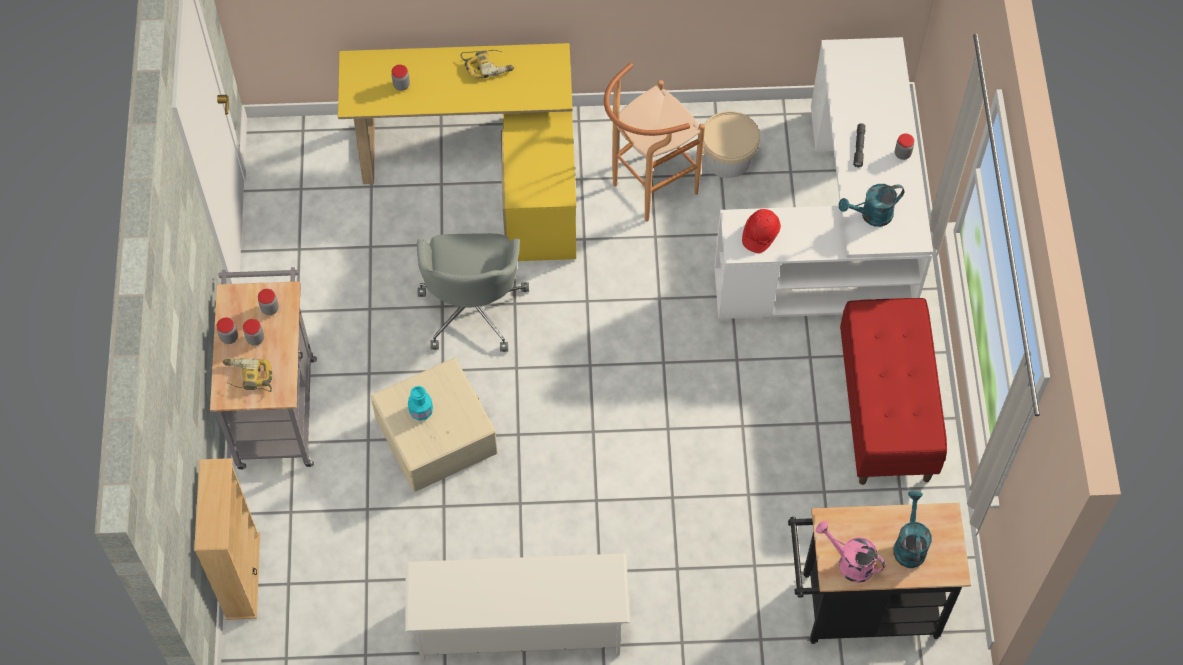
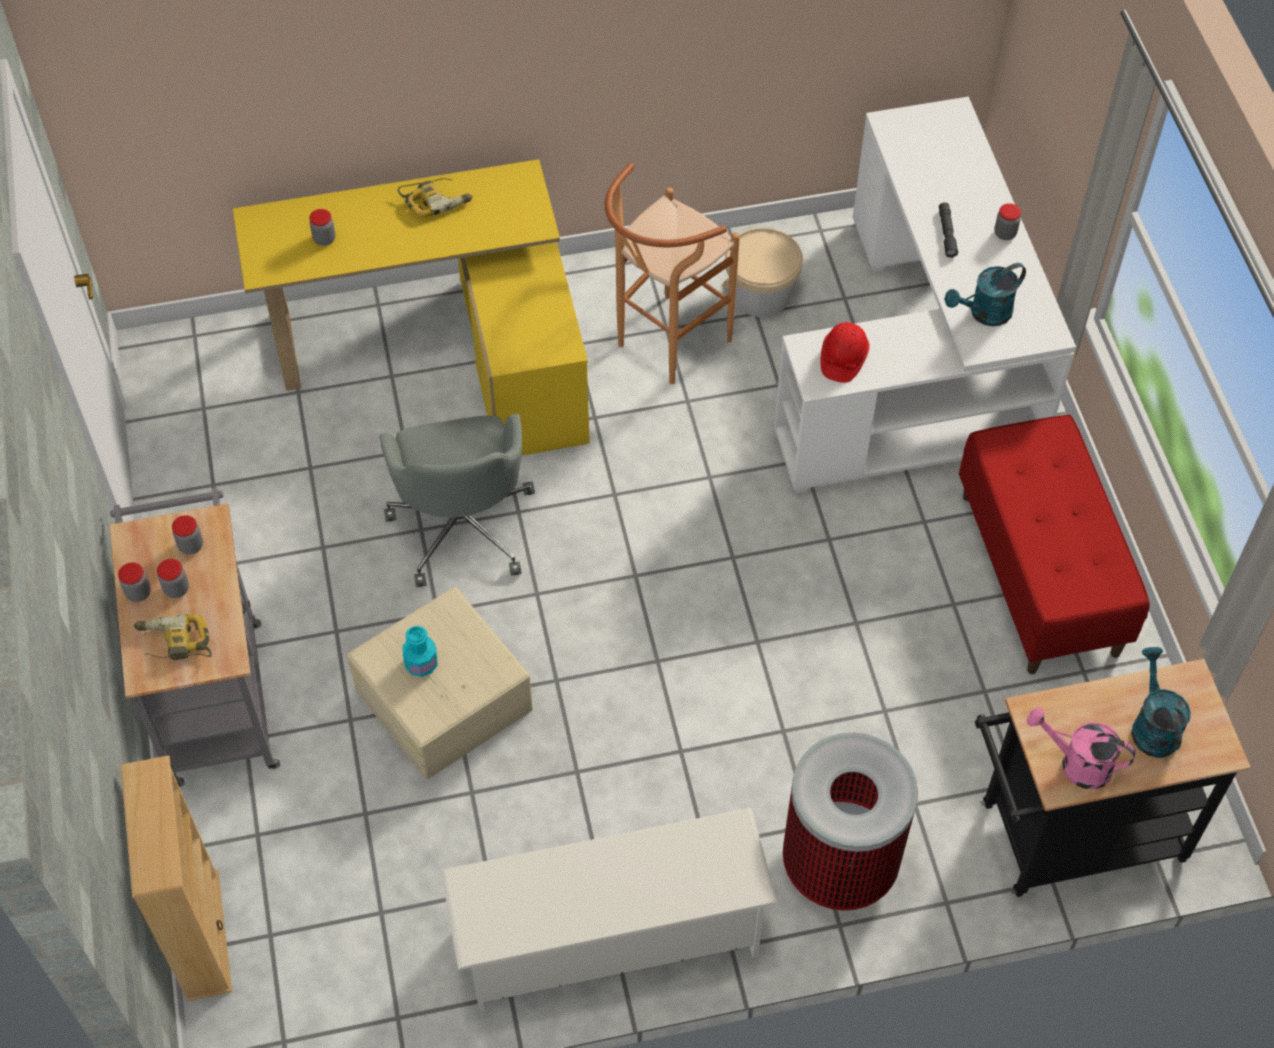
camera: 10 degrees left, 5 degrees down
(690, 600) = (839, 865): none -> trash can

